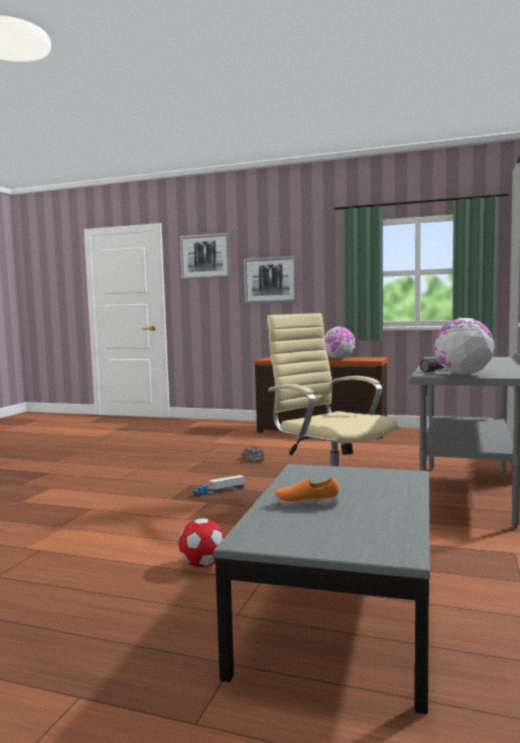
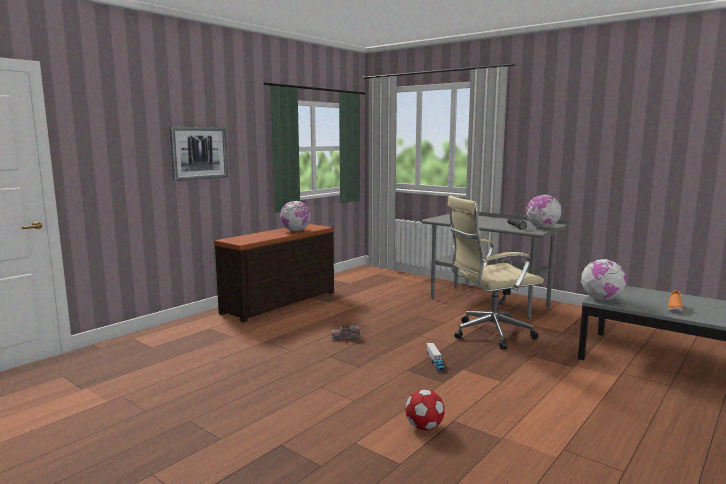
camera: 70 degrees left, 5 degrees up
(203, 565) = (598, 386): football -> football (424, 427)
(205, 256) = (117, 119): picture -> none
(310, 470) = (601, 299): none -> globe

